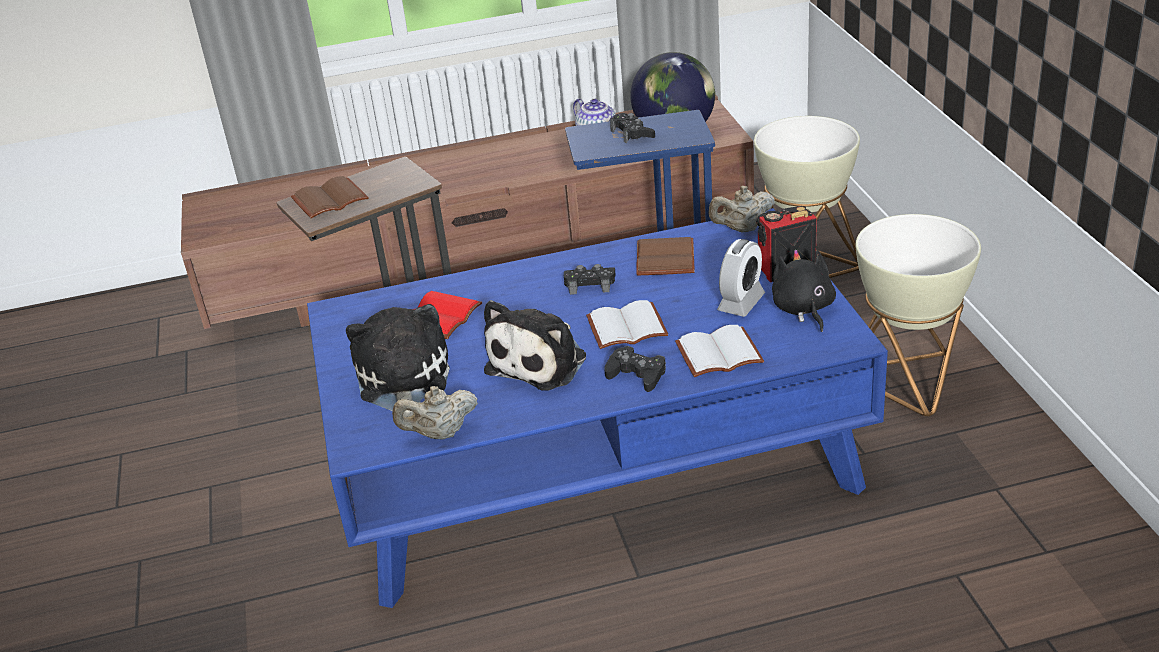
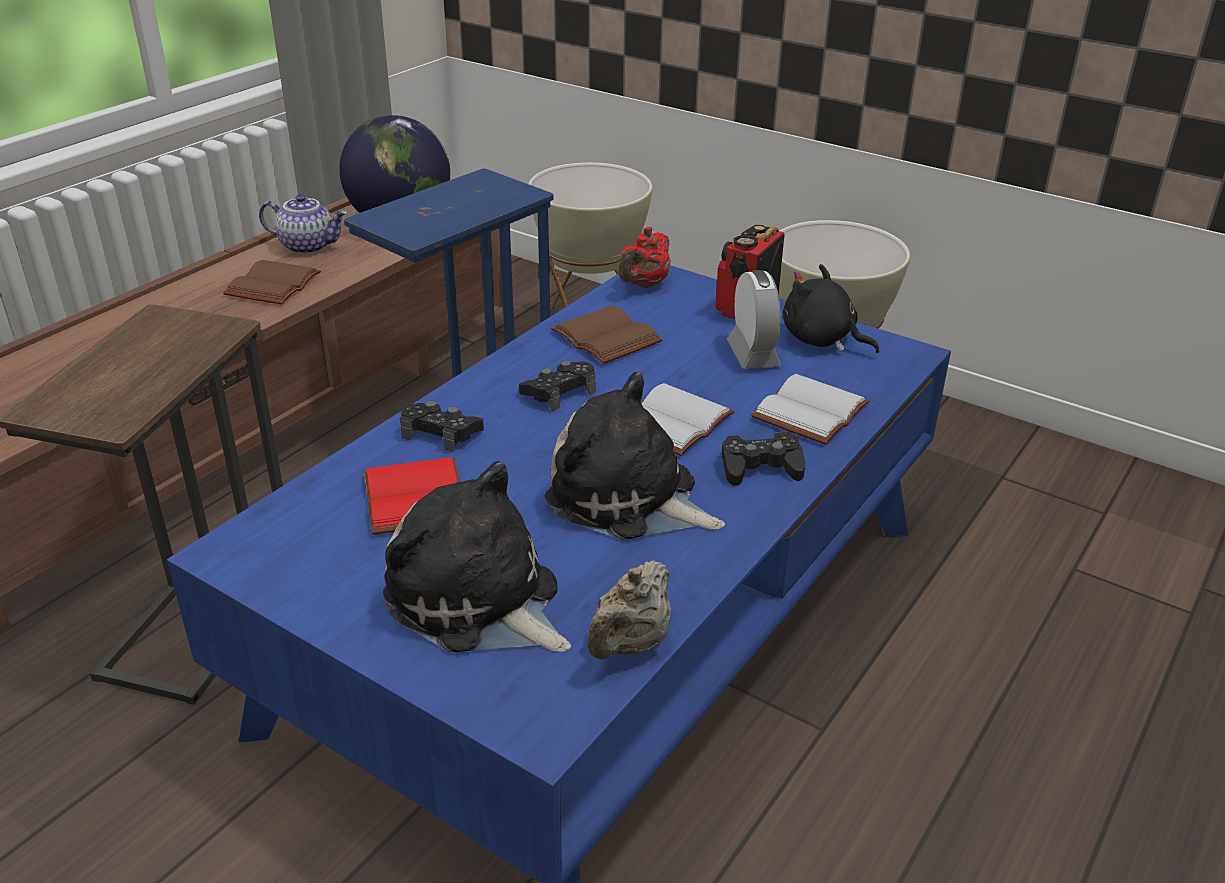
camera: 45 degrees left, 0 degrees up
(330, 198) = (97, 387): brown book -> brown book (272, 284)
(540, 361) = (628, 499): plush toy -> plush toy turned 135 degrees clockwise
(632, 133) = (443, 206): black game controller -> black game controller (441, 433)
(742, 229) = (644, 285): beige teapot -> red teapot

